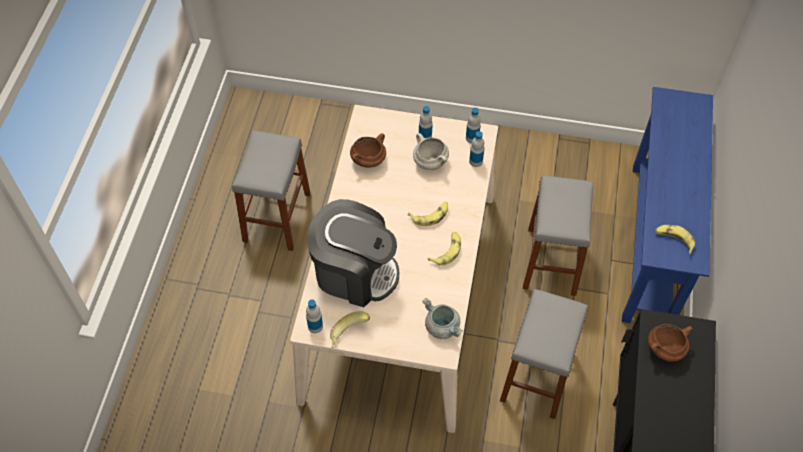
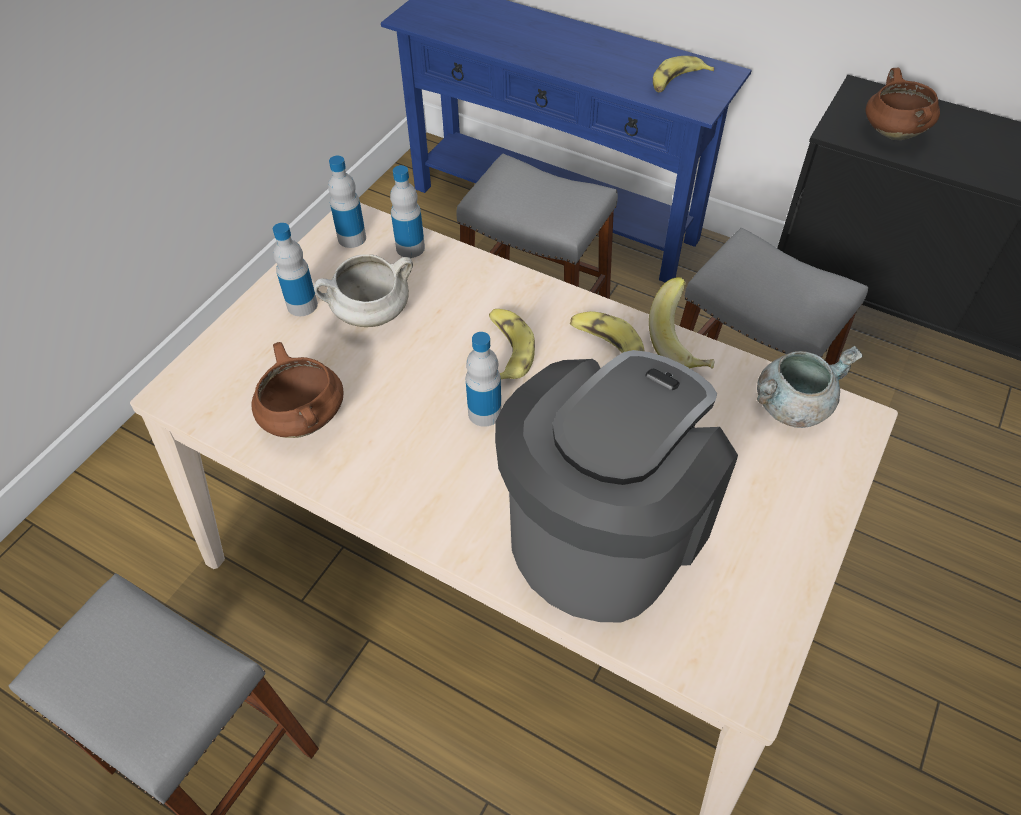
camera: 70 degrees left, 5 degrees down
(315, 326) = (741, 663): bottle -> bottle (484, 413)
(349, 335) = (782, 591): banana -> banana (682, 343)

